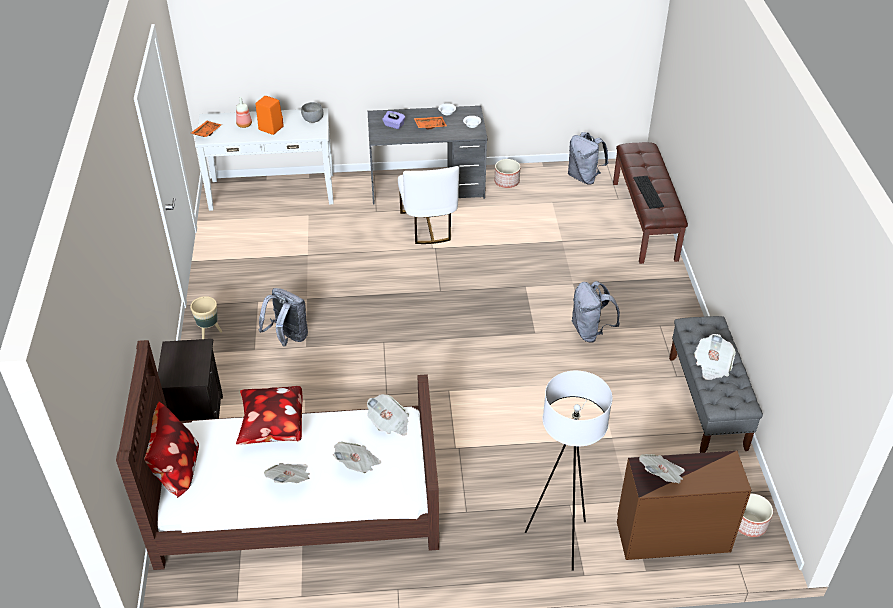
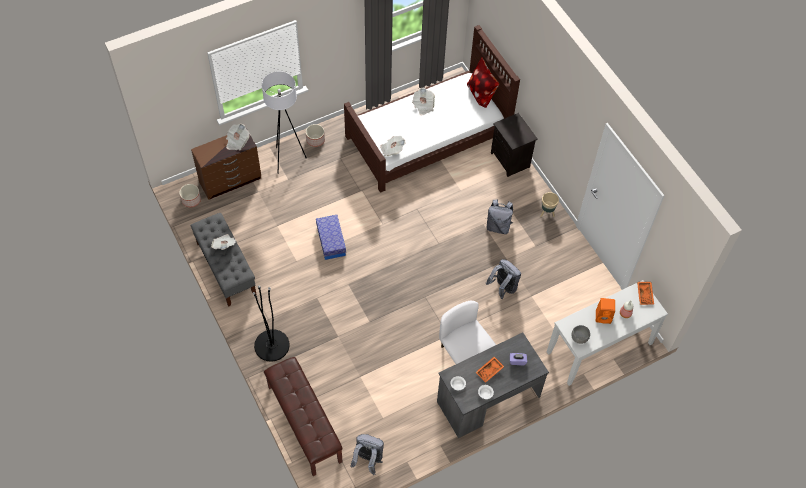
camera: 155 degrees right, 15 degrees up
(272, 428) = (450, 127): pillow -> none
(357, 464) = (395, 123): newspaper -> none
(507, 182) = (428, 429): planter -> planter (315, 140)
(536, 391) = (331, 241): none -> storage box
(590, 331) = (312, 298): grey backpack -> grey backpack (503, 288)
(648, 192) = (300, 389): keyboard -> none
(662, 298) = (271, 345): none -> black floor lamp

